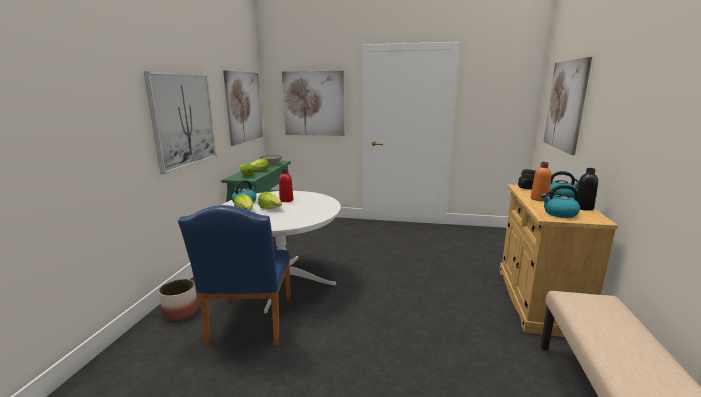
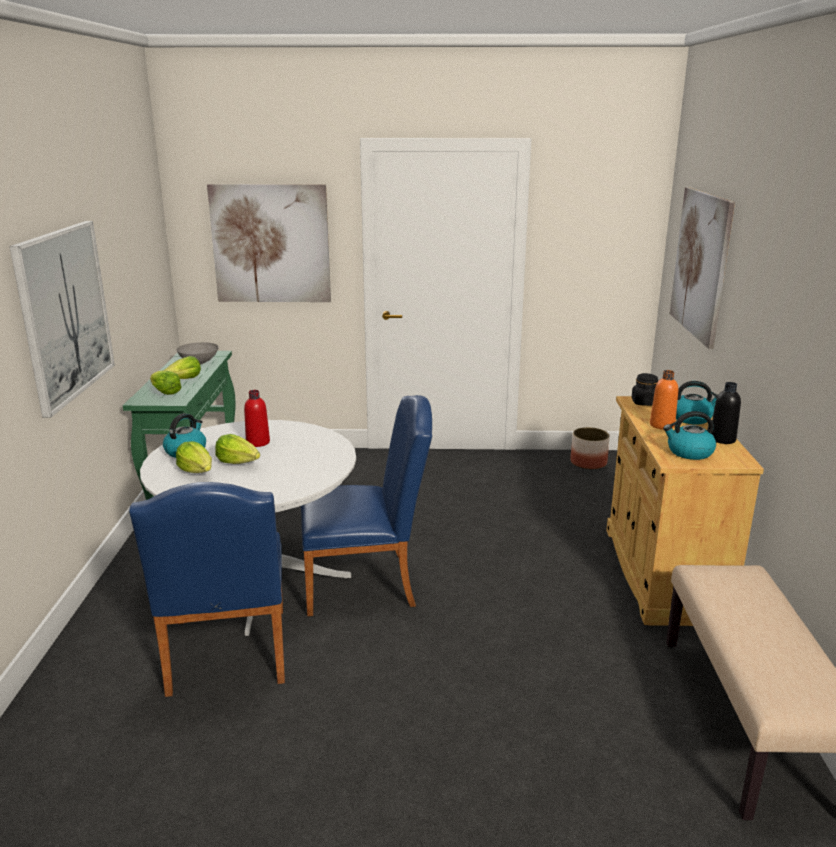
camera: 10 degrees left, 5 degrees up
(180, 312) = (101, 648): planter -> planter (588, 463)
(244, 107) = (144, 259): picture -> none
(345, 289) = (367, 582): none -> blue chair

